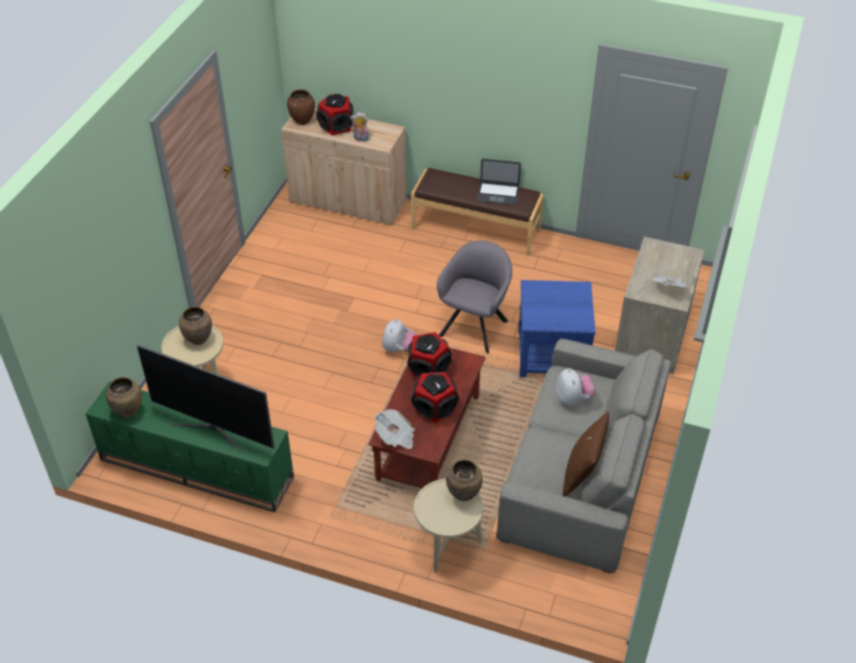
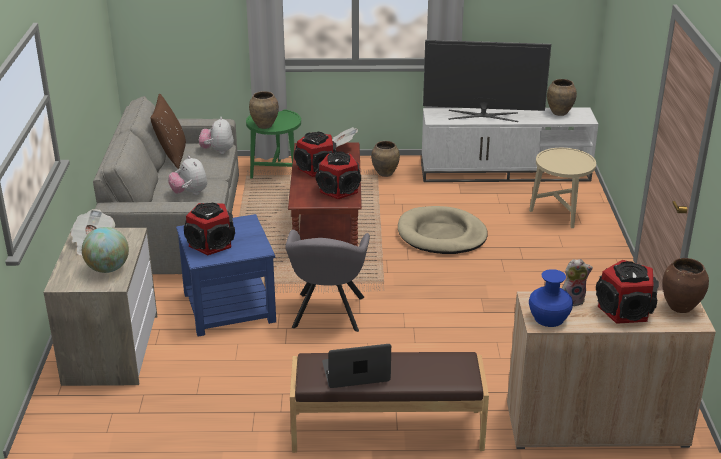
camera: 160 degrees right, 15 degrees down
(195, 469) = (505, 172): green tv stand -> white tv stand
(198, 339) = (564, 164): brown vase -> brown vase (385, 174)
(329, 390) = (441, 235): none -> beige dog bed
(385, 131) = (549, 318): none -> blue vase
(398, 349) = (398, 277): plush toy -> plush toy (217, 151)
(447, 547) = (275, 171): beige side table -> green side table
(568, 302) = (211, 244): none -> speaker
(657, 259) = (108, 269): none -> globe

